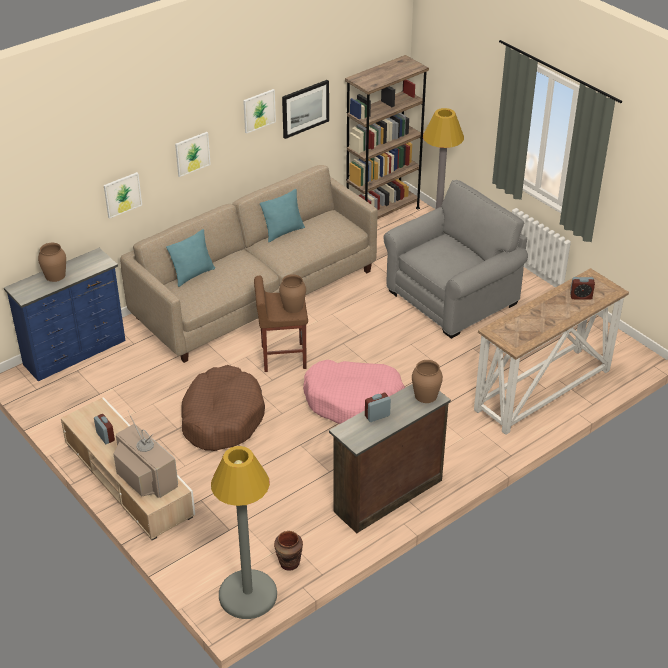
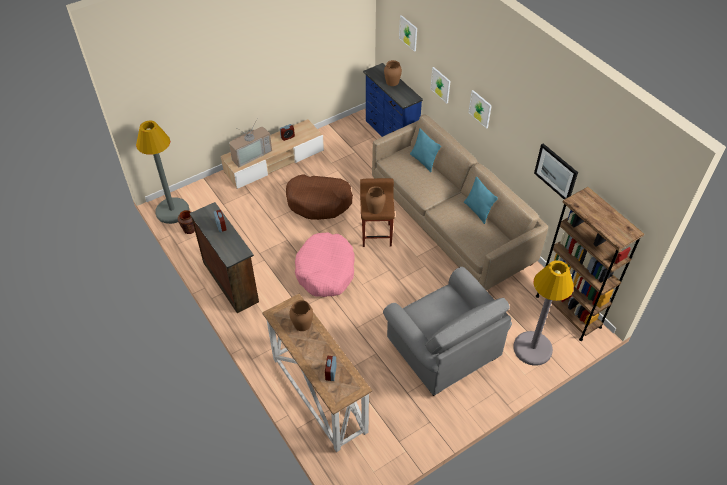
camera: 95 degrees right, 10 degrees up
(259, 110) = (525, 133): picture -> picture (408, 33)
(426, 395) = (234, 254): brown vase -> brown vase (302, 324)

